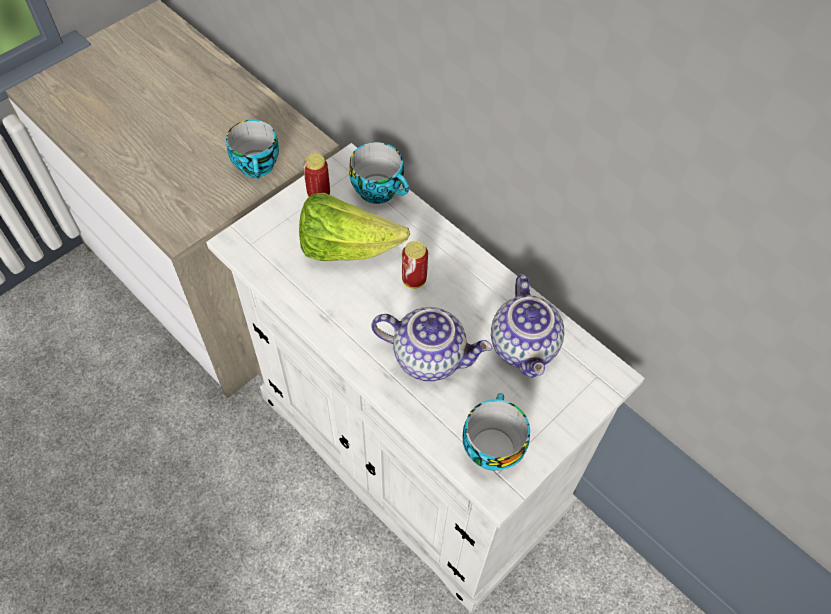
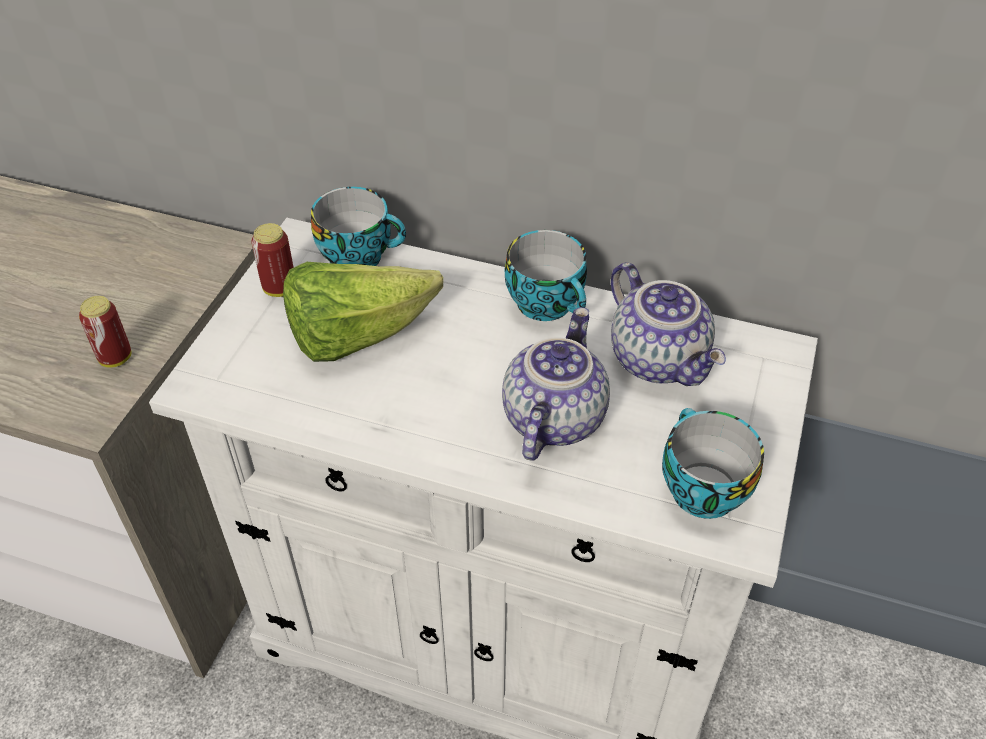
camera: 25 degrees left, 10 degrees down
(258, 166) = (162, 297): cup -> cup (548, 303)
(414, 280) = (471, 339): can -> can (115, 358)
(430, 356) = (551, 417): teapot -> teapot turned 60 degrees counterclockwise

